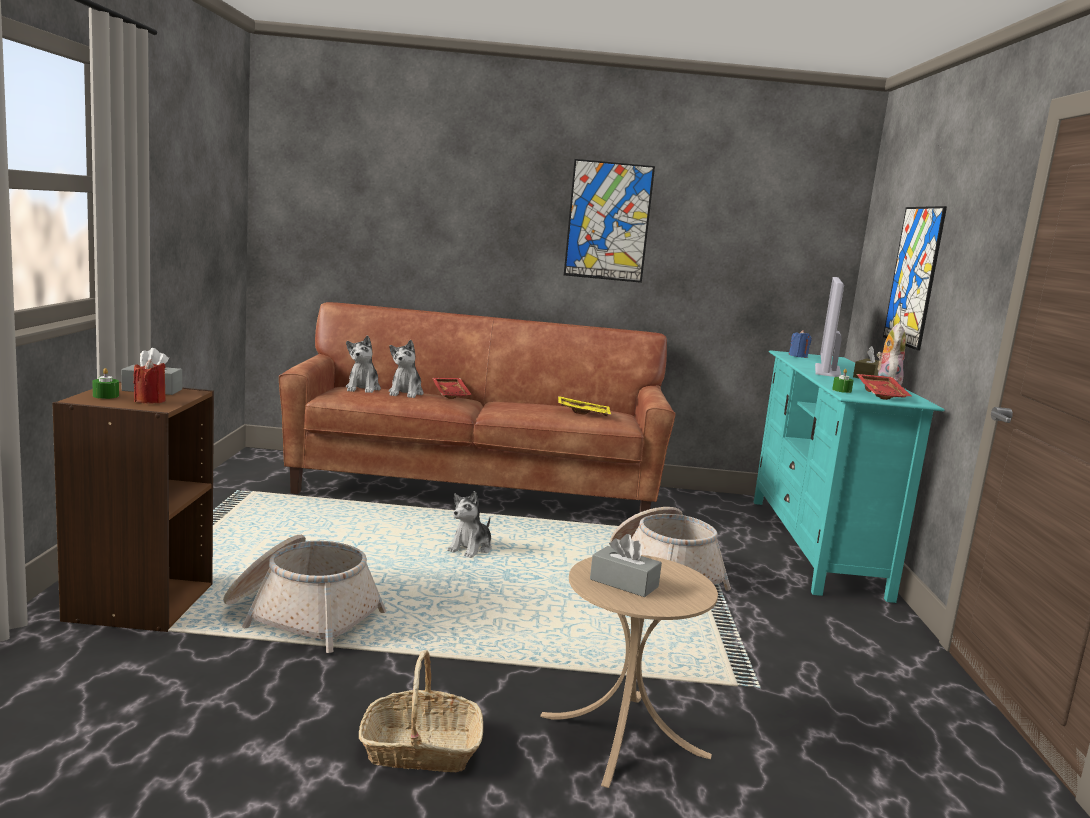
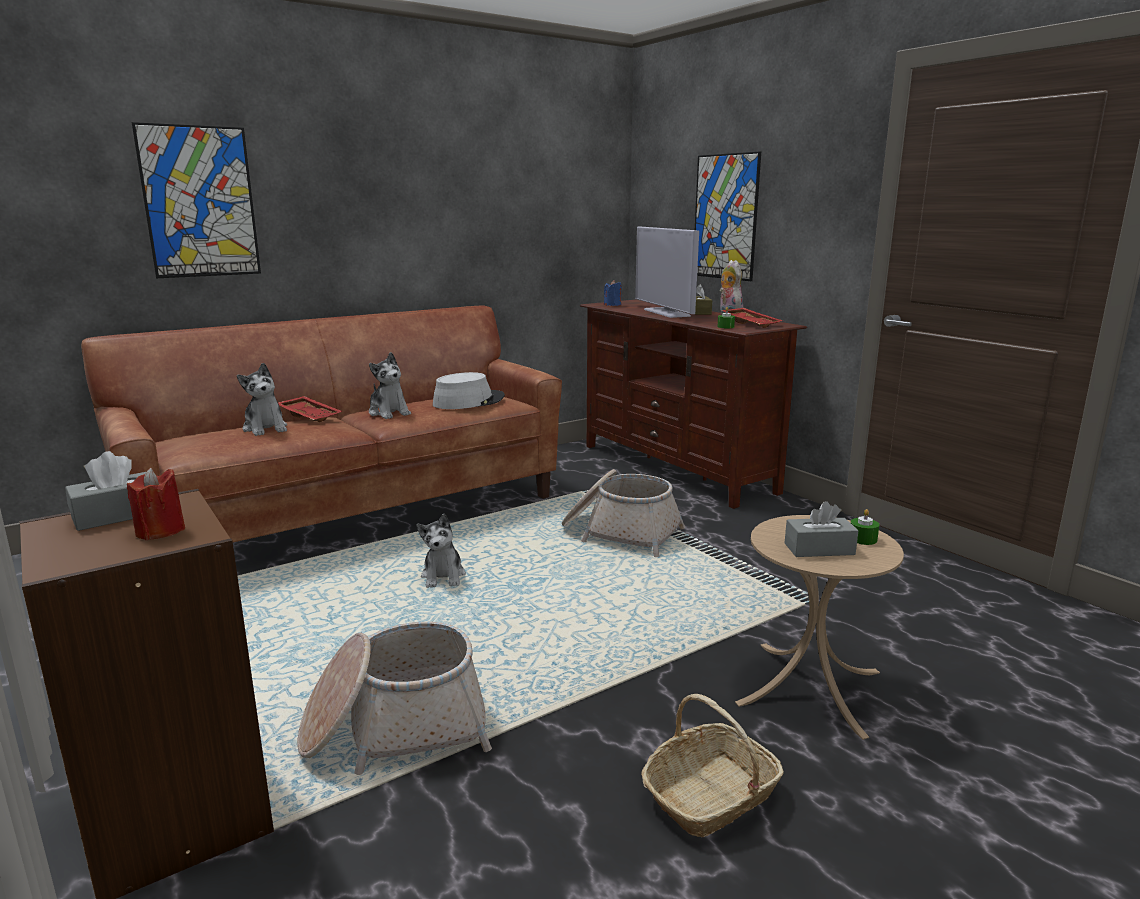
camera: 35 degrees left, 5 degrees up
(106, 396) = (76, 546): green candle -> green candle (863, 539)
(363, 388) = (207, 436): plush toy -> plush toy (389, 413)
(583, 412) = (468, 401): yellow tray -> grey hat
(608, 221) = (415, 193): picture -> picture (199, 202)
(816, 546) = (677, 468): turquoise tv stand -> brown tv stand

